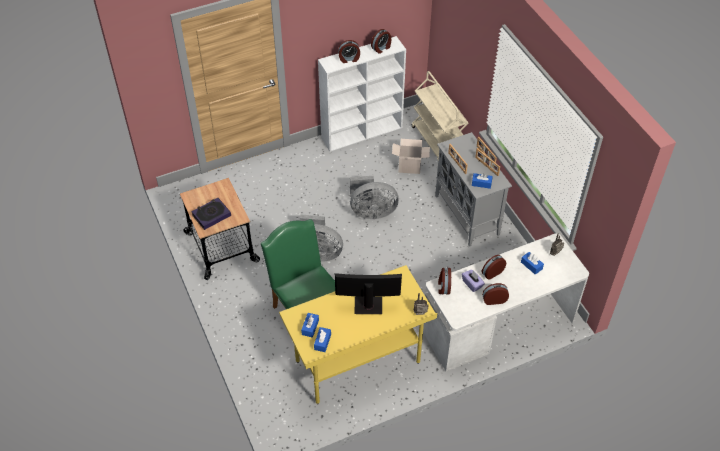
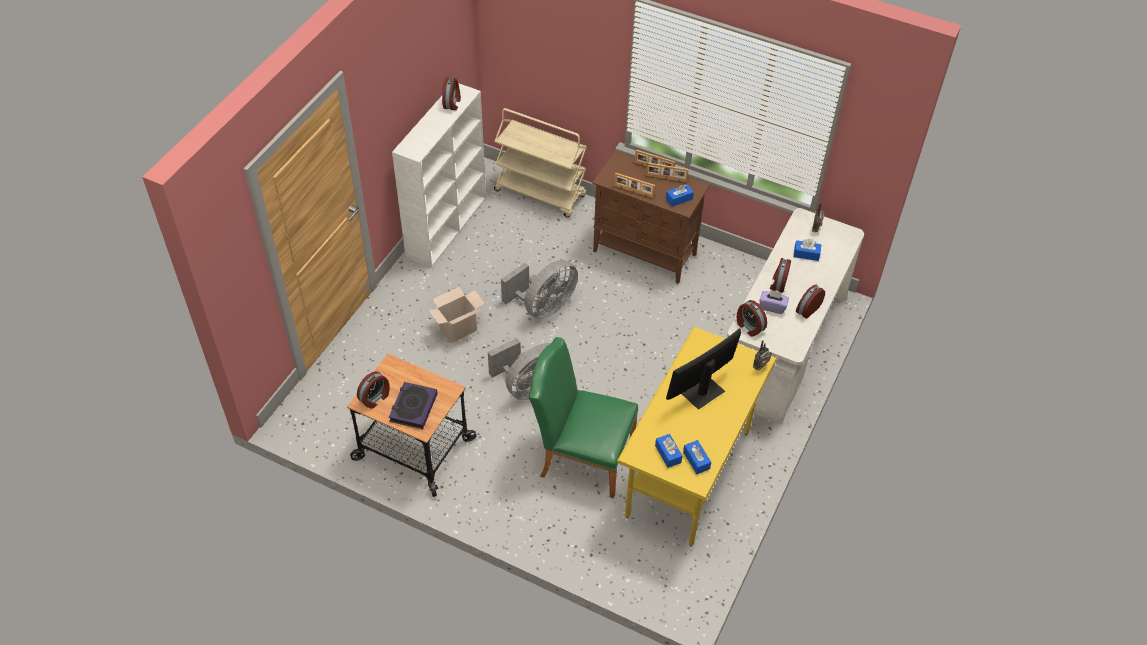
camera: 40 degrees left, 0 degrees up
(349, 59) = (428, 133): alarm clock -> alarm clock (375, 398)
(410, 167) = (537, 235): cardboard box -> cardboard box (458, 328)
(467, 215) = (645, 253): grey cabinet -> brown cabinet

